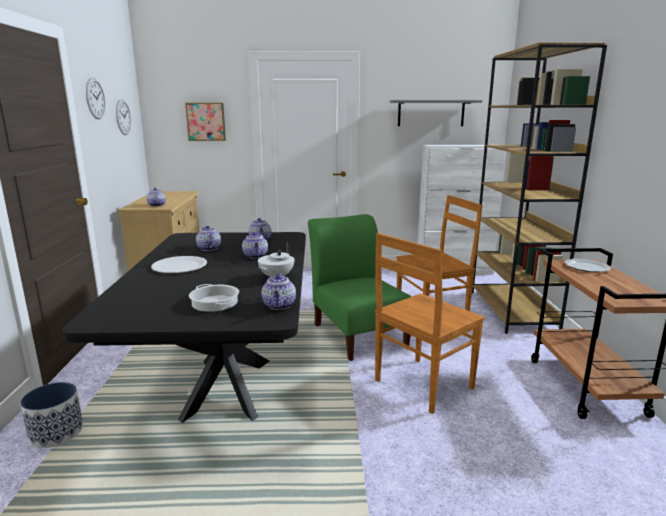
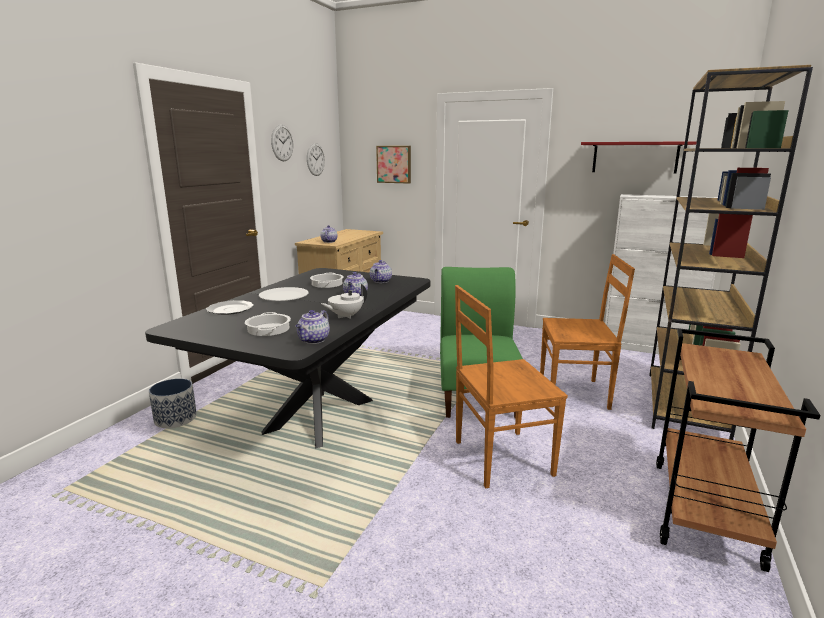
camera: 25 degrees right, 0 degrees up
(208, 248) = (326, 284): teapot -> cooking pot
(431, 113) = (635, 157): grey shelf -> red shelf
(587, 267) = (728, 360): plate -> plate (230, 309)

